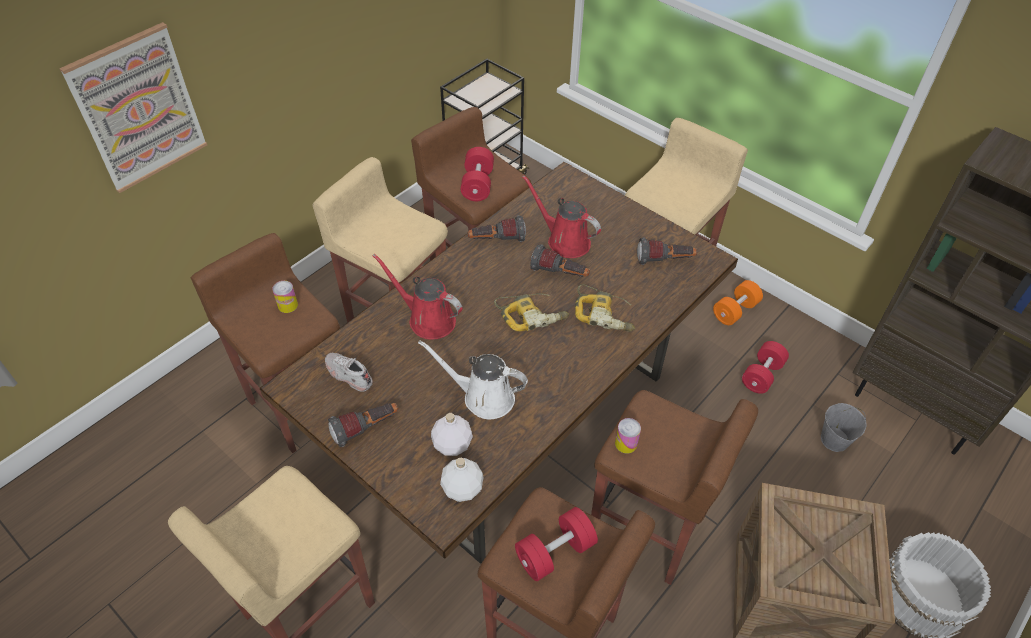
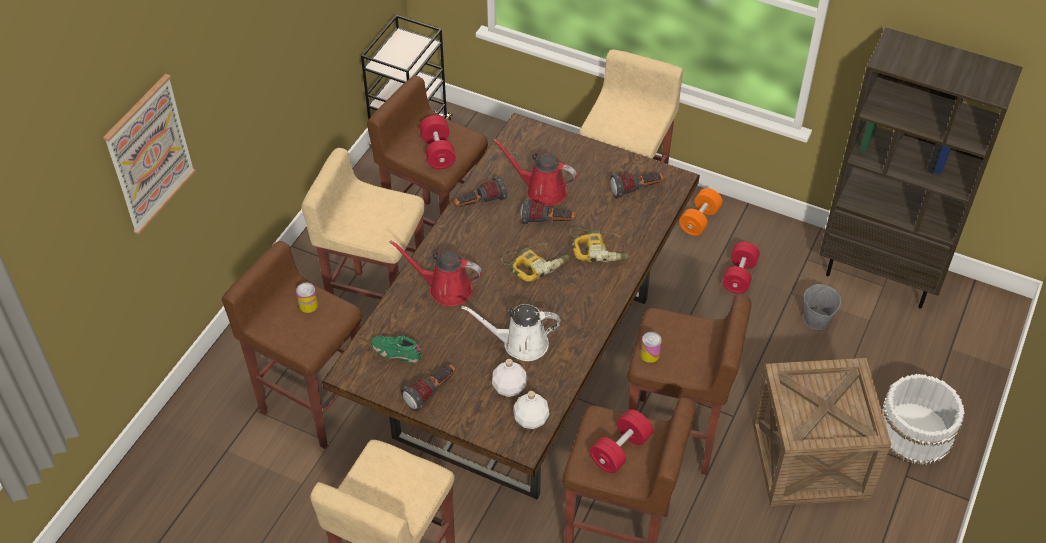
camera: 15 degrees left, 0 degrees up
(348, 375) = (396, 352): white shoe -> green shoe

